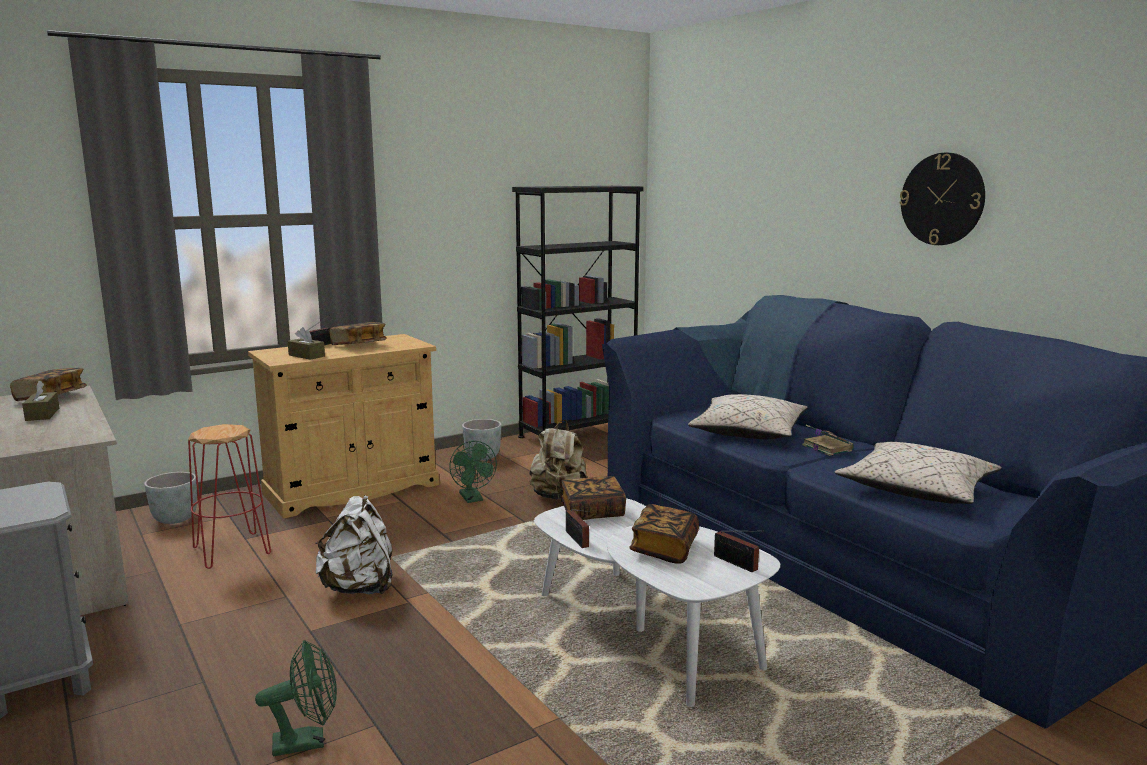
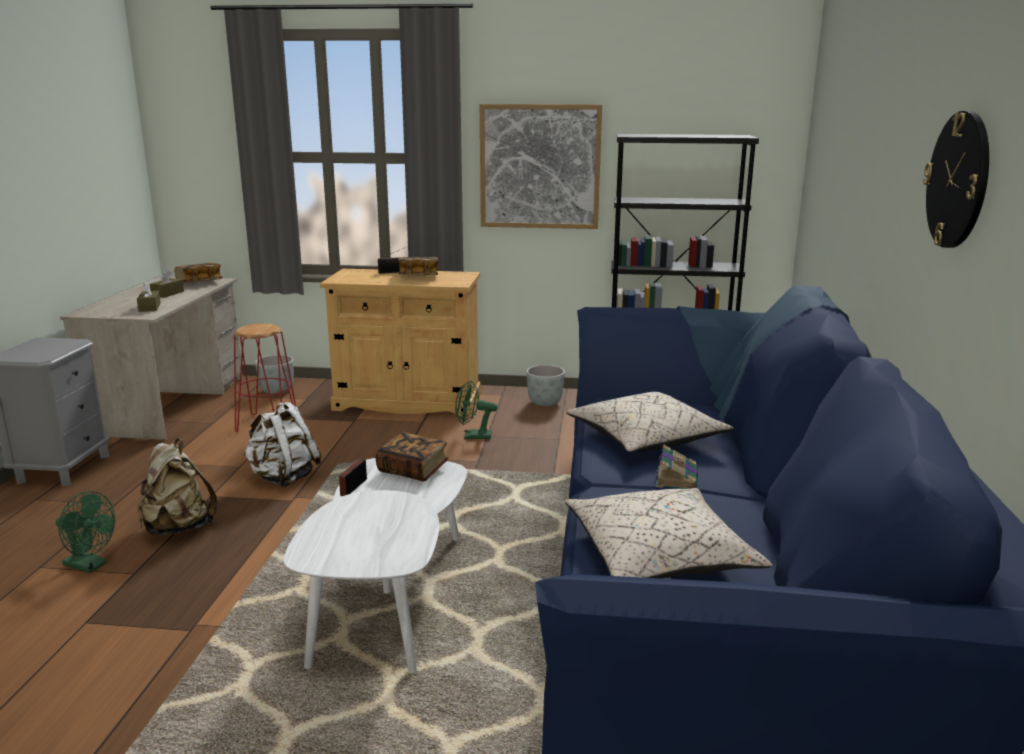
camera: 40 degrees right, 5 degrees up
(306, 356) = (362, 279): brown tissue box -> brown tissue box (149, 307)
(443, 221) = (540, 167): none -> picture
(473, 499) = (473, 436): green fan -> green fan turned 75 degrees clockwise
(559, 498) = (538, 458): beige backpack -> beige backpack (178, 527)
(664, 549) = (364, 518): book -> none
(737, 564) = (383, 555): radio -> none

